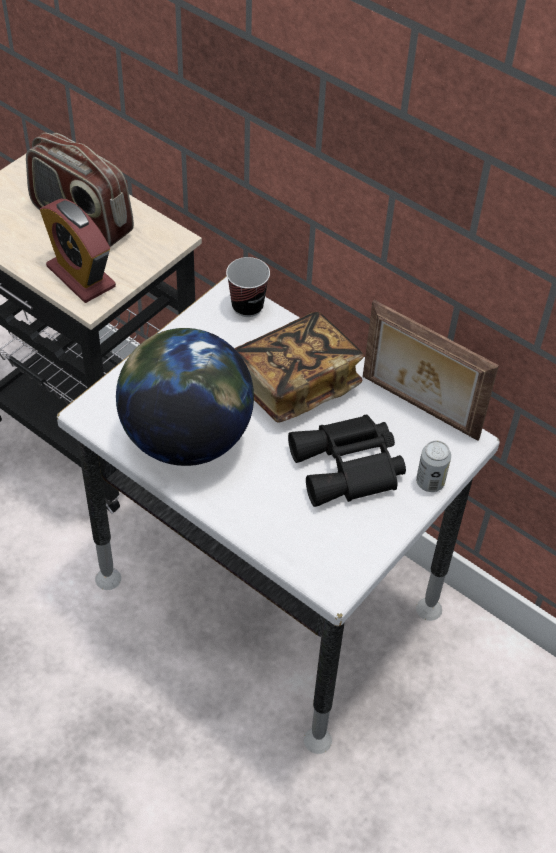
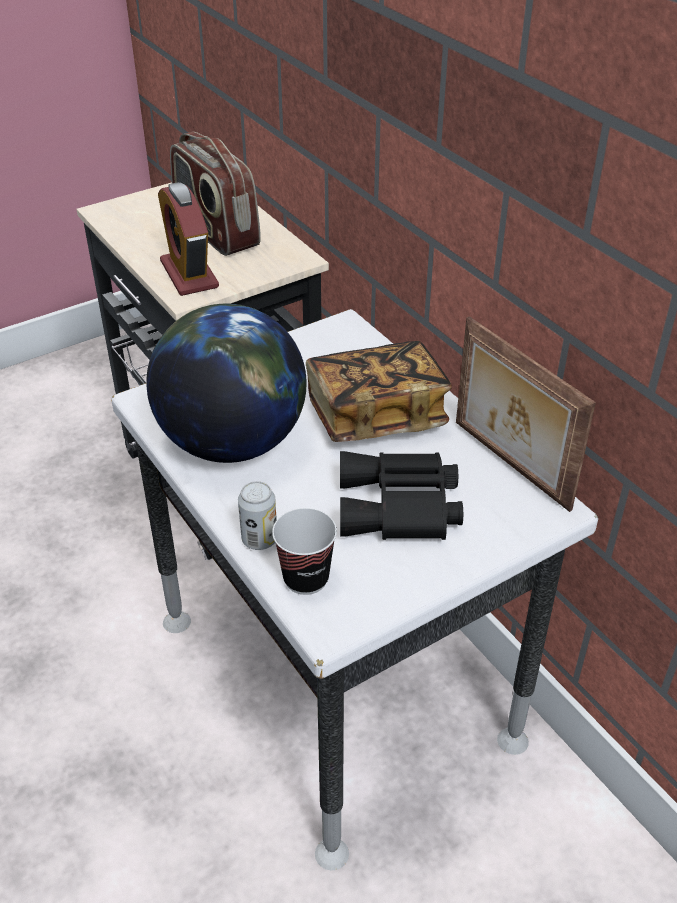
camera: 20 degrees right, 10 degrees down
(247, 306) = (357, 338): cup -> cup (306, 578)
(430, 482) = (492, 542): can -> can (259, 539)

